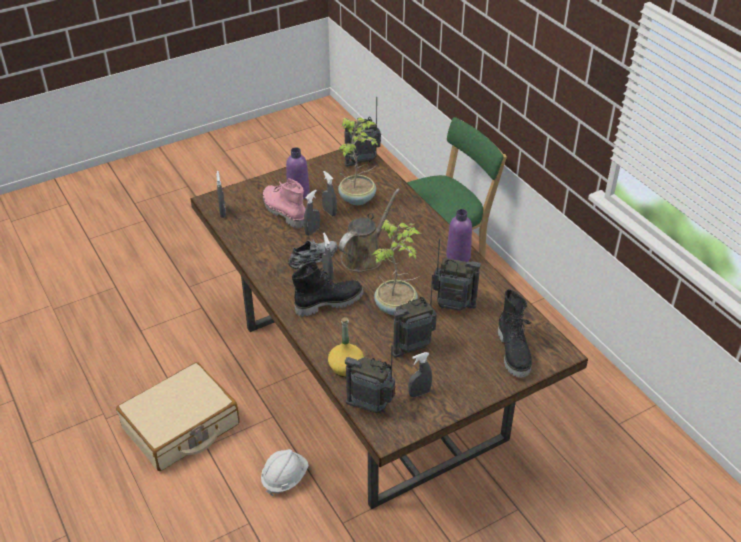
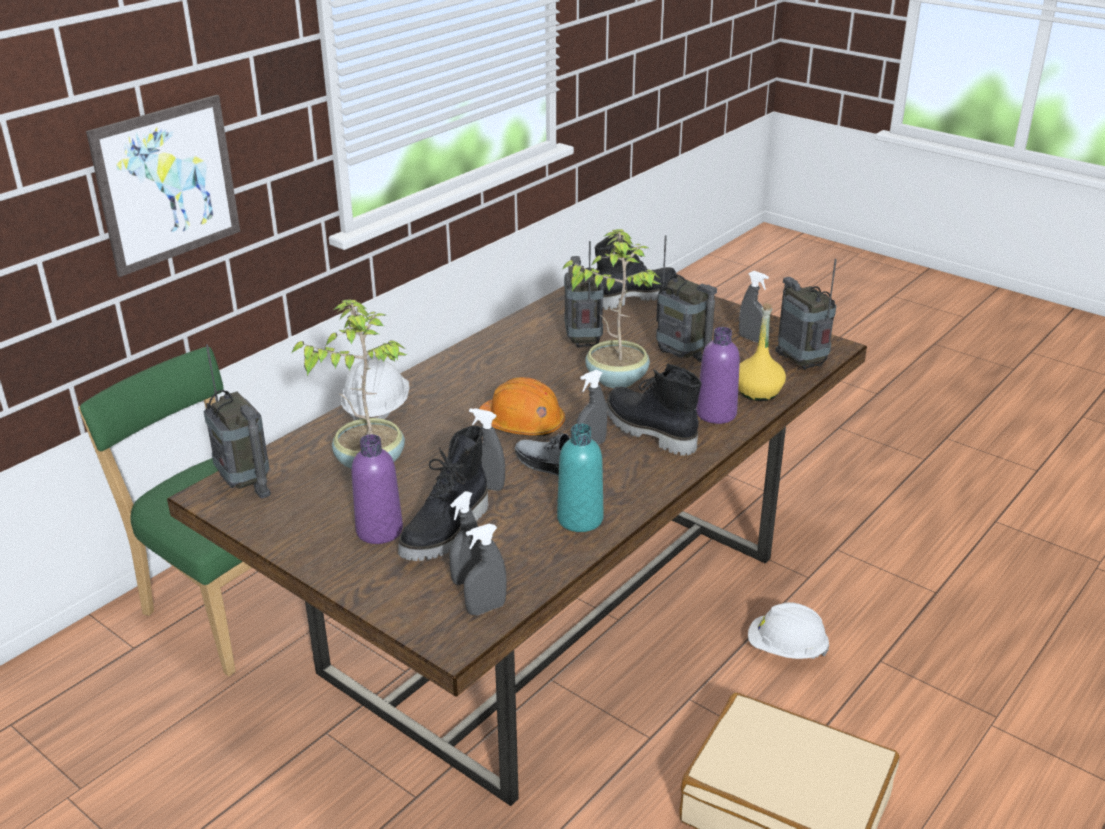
camera: 110 degrees left, 10 degrees down
(265, 255) = (580, 519): none -> turquoise bottle
(283, 212) = (447, 532): pink boot -> black boot
(329, 212) = (422, 482): grey spray bottle -> grey spray bottle (466, 576)
(364, 256) = (522, 424): brown watering can -> orange hard hat
(371, 406) = (802, 363): radio -> radio turned 150 degrees clockwise
(409, 208) = (376, 410): none -> white hard hat
(458, 256) = (478, 353): purple bottle -> purple bottle (716, 414)
(531, 70) = (167, 184): none -> picture

